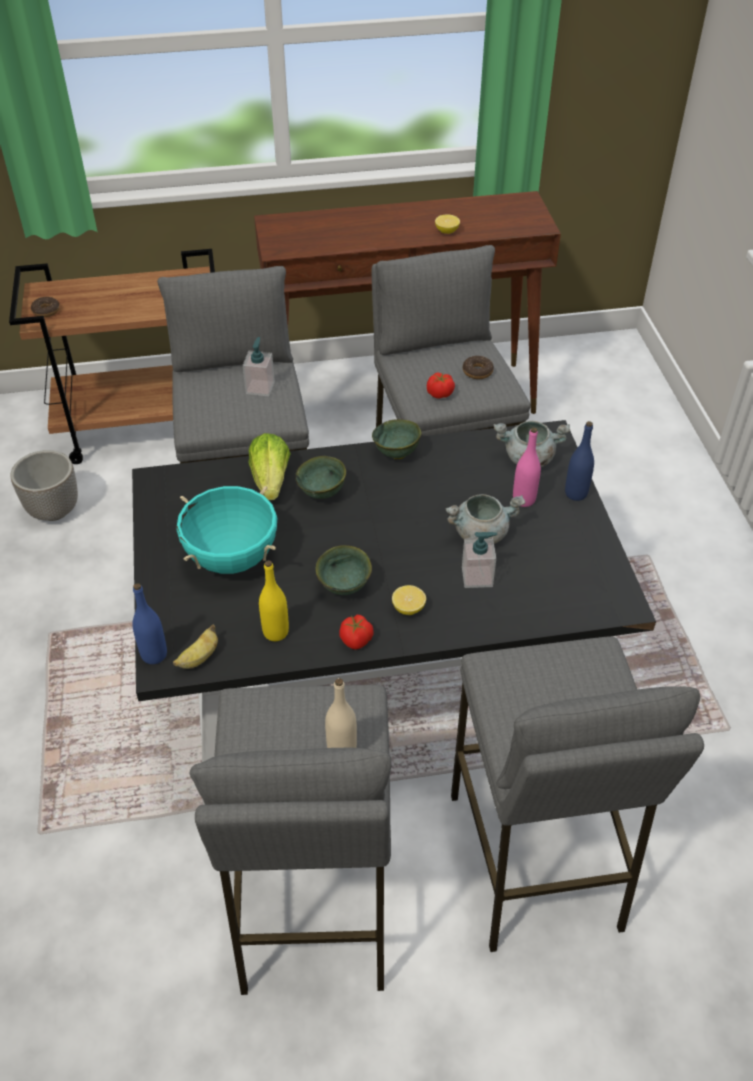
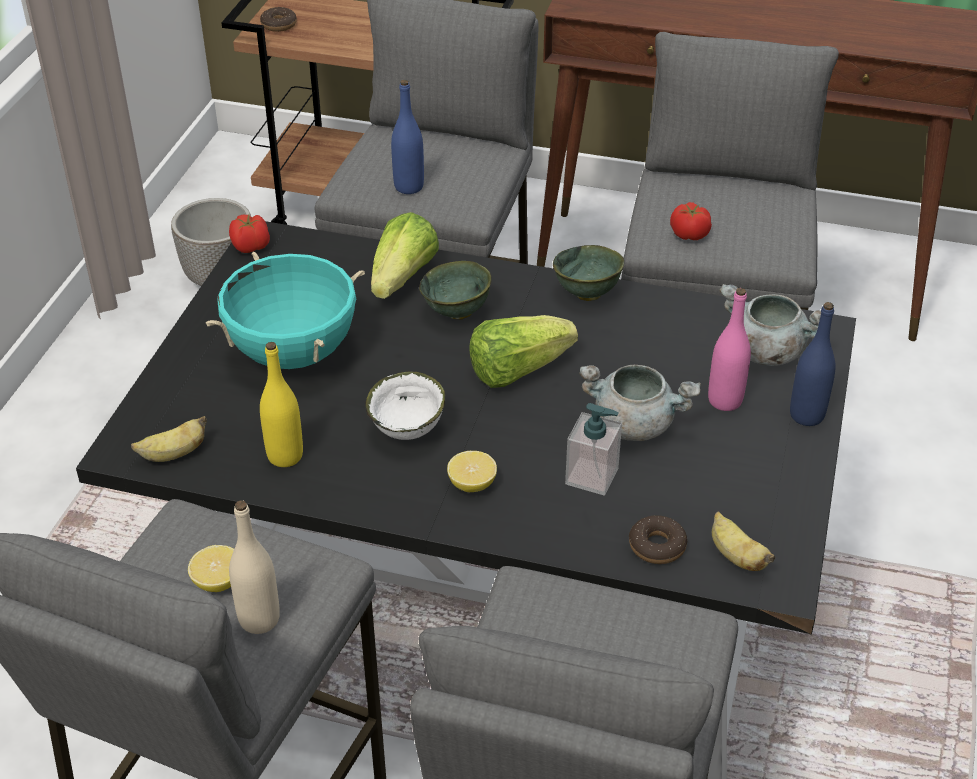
camera: 25 degrees right, 5 degrees down
(154, 654) = (125, 432): blue bottle -> blue bottle (409, 187)
(260, 387) = (458, 166): soap dispenser -> none
(345, 586) = (409, 431): green bowl -> white bowl
(356, 640) = (378, 500): tomato -> tomato (251, 247)
(386, 521) = (517, 370): none -> lettuce
(446, 231) = (817, 33): lemon -> lemon (218, 582)
(477, 371) = (761, 221): donut -> donut (657, 546)
(590, 598) = (735, 556): none -> banana

